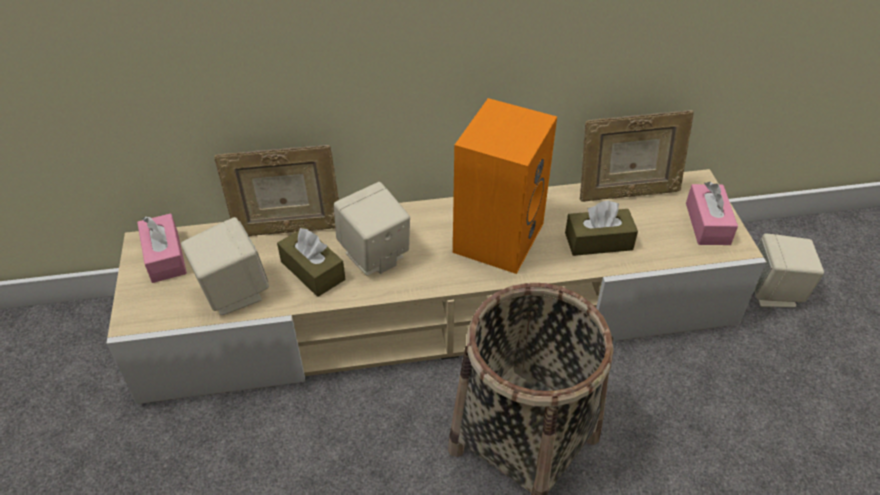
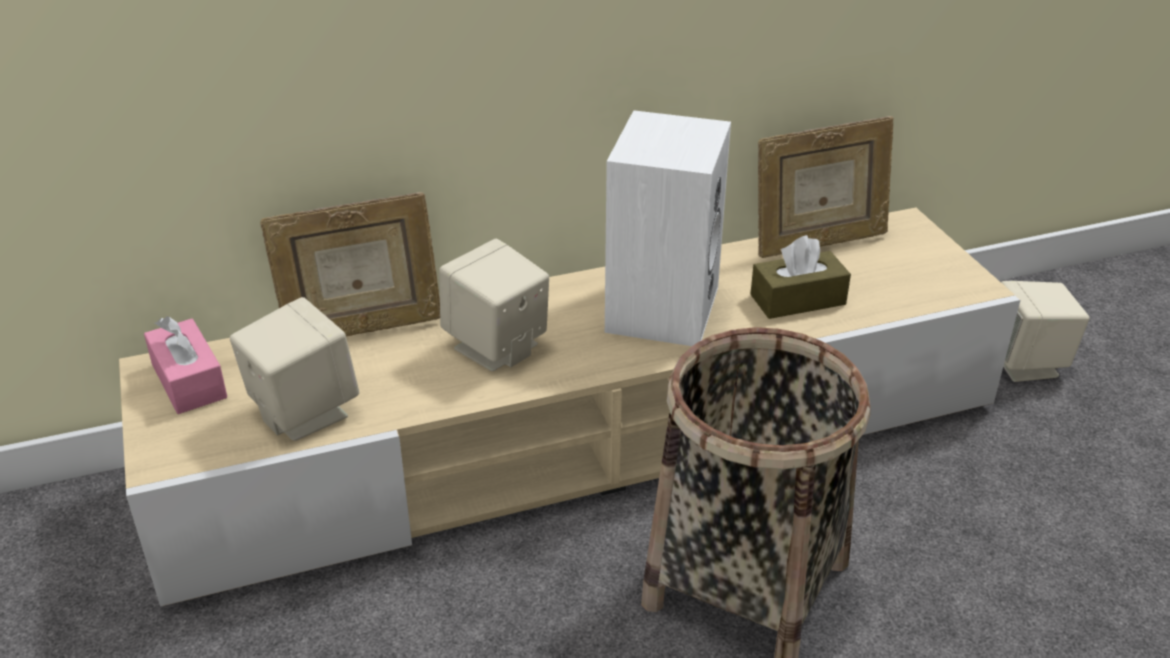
camera: 10 degrees left, 10 degrees down
(312, 270) = (413, 374): brown tissue box -> none
(497, 236) = (660, 307): orange speaker -> white speaker
(707, 223) = (932, 266): pink tissue box -> none

